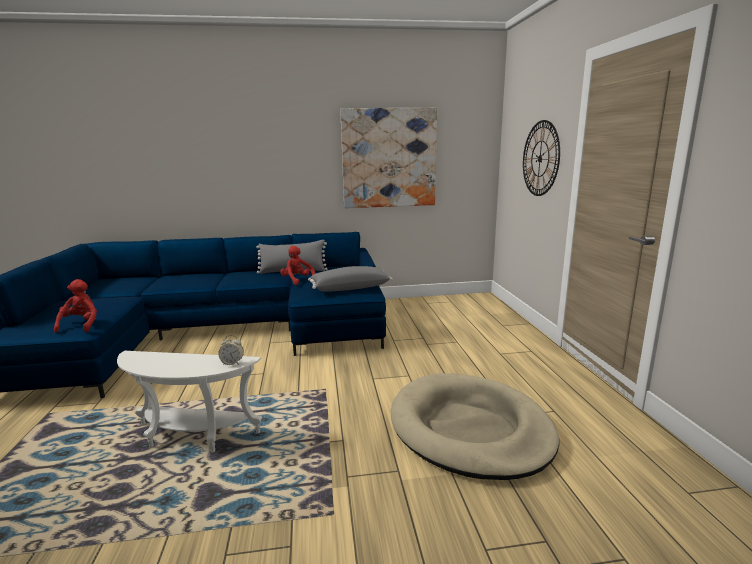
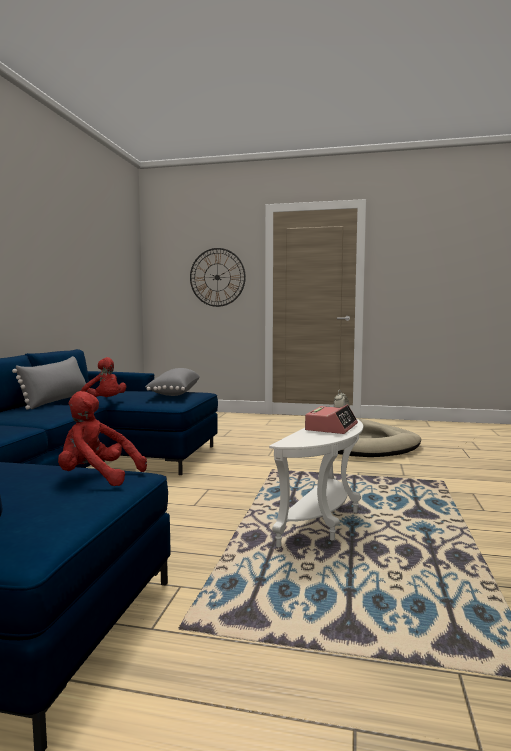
camera: 70 degrees left, 10 degrees down
(185, 363) = (331, 427): none -> alarm clock
(297, 281) = (105, 402): red plush toy -> red plush toy turned 120 degrees counterclockwise
(389, 158) = (84, 266): picture -> none

